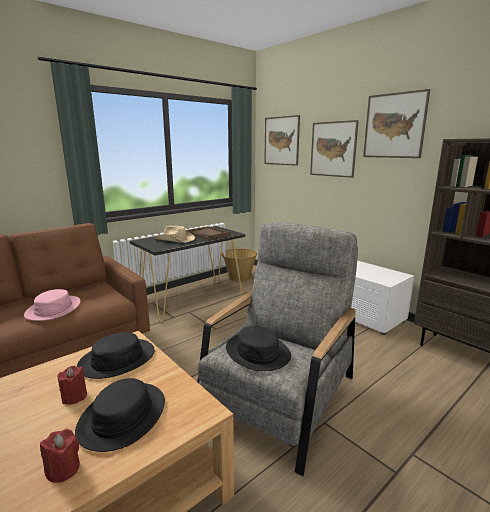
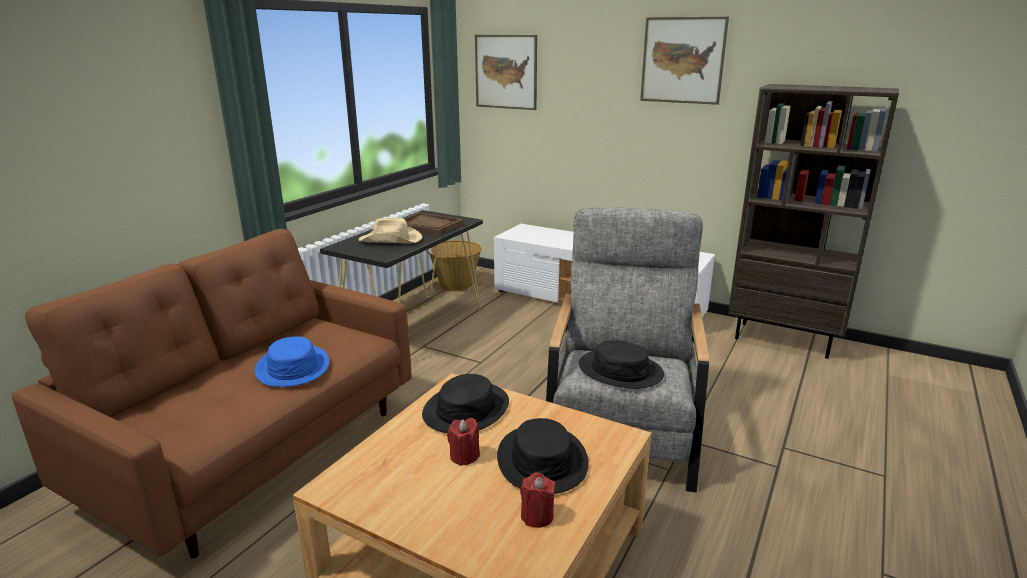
camera: 20 degrees left, 5 degrees up
(53, 309) = (292, 367): pink hat -> blue hat
(333, 149) = (593, 88): picture -> none

